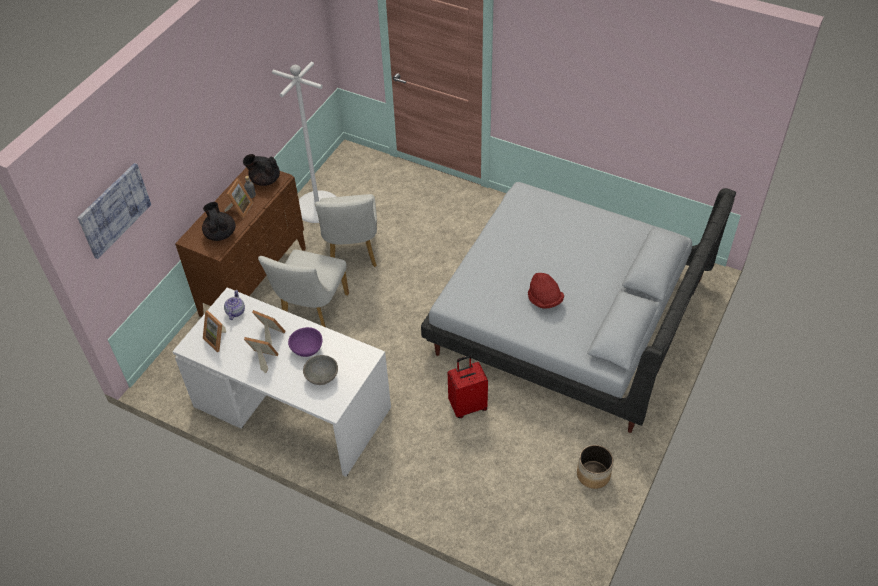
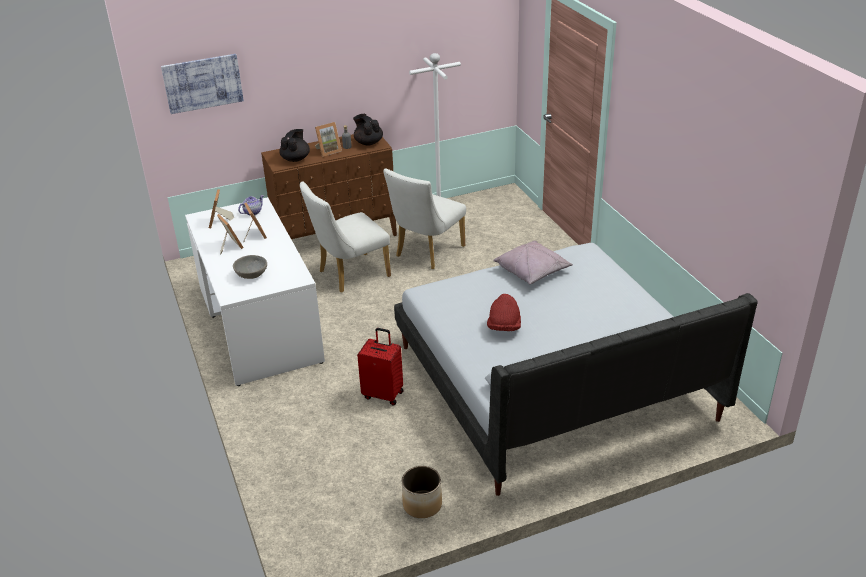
camera: 40 degrees right, 15 degrees down
(307, 349) = (266, 254): purple bowl -> none
(508, 235) = (532, 271): none -> purple pillow

